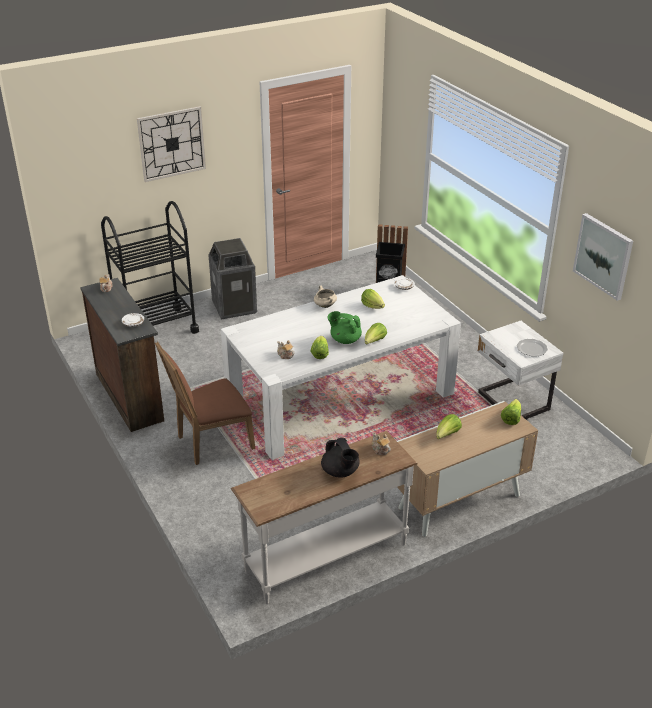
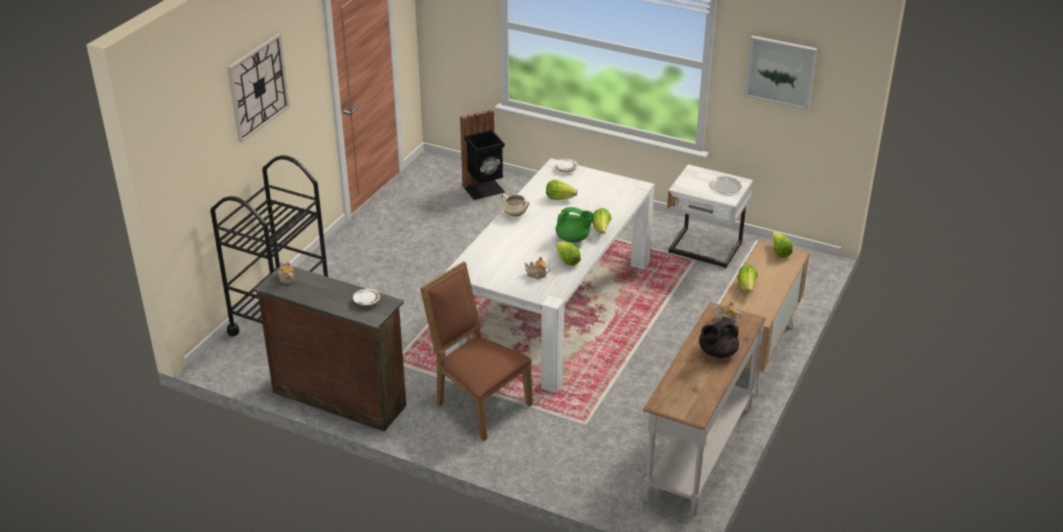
camera: 35 degrees left, 0 degrees up
(211, 442) = (478, 404): brown chair -> brown chair turned 105 degrees clockwise
(234, 307) = (342, 263): trash can -> none
(340, 472) = (717, 352): black teapot -> black teapot turned 120 degrees clockwise
(345, 340) = (573, 239): green teapot -> green teapot turned 150 degrees counterclockwise

